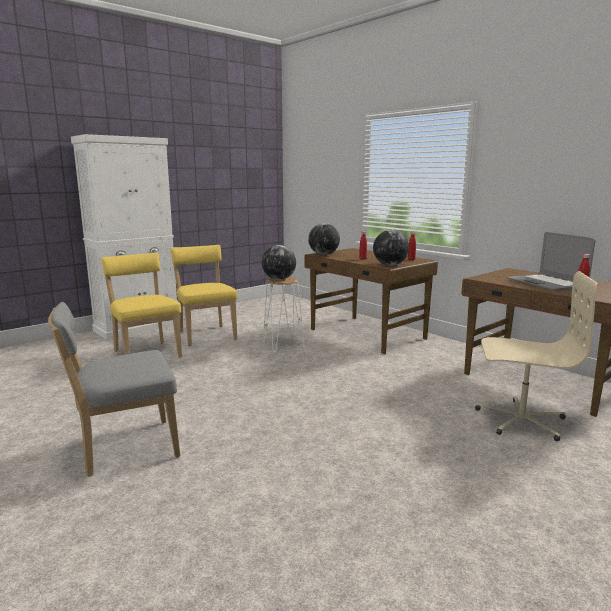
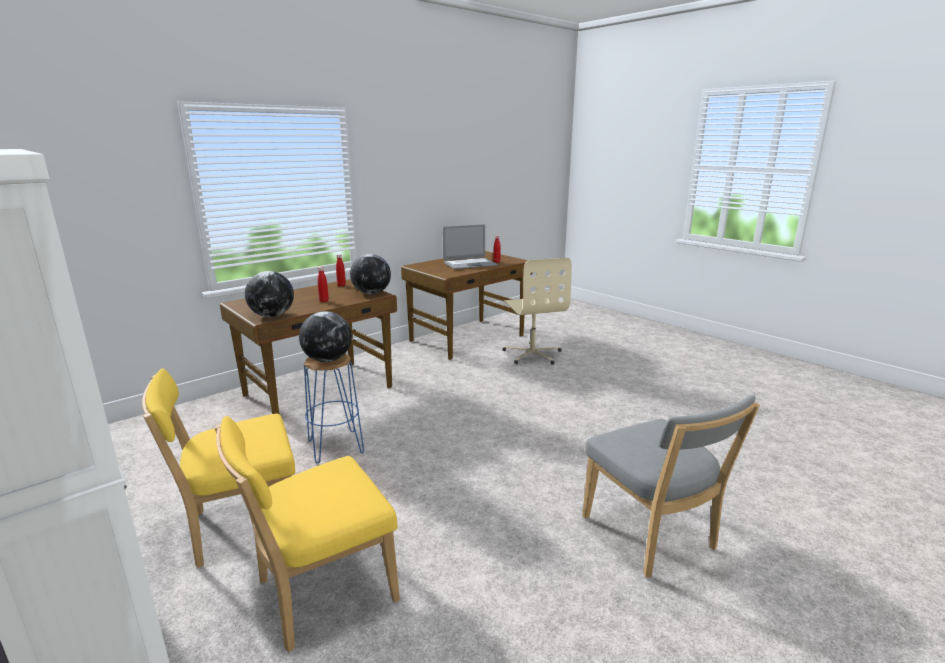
camera: 90 degrees left, 5 degrees up
(283, 345) = (335, 447): white stool -> blue stool
(520, 420) = (532, 354): beige office chair -> beige office chair turned 150 degrees clockwise

